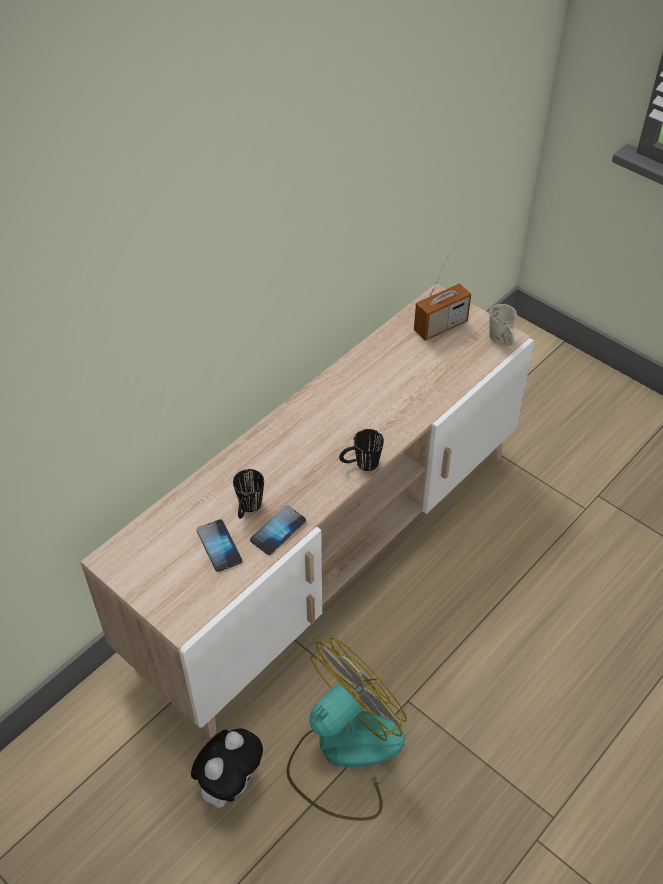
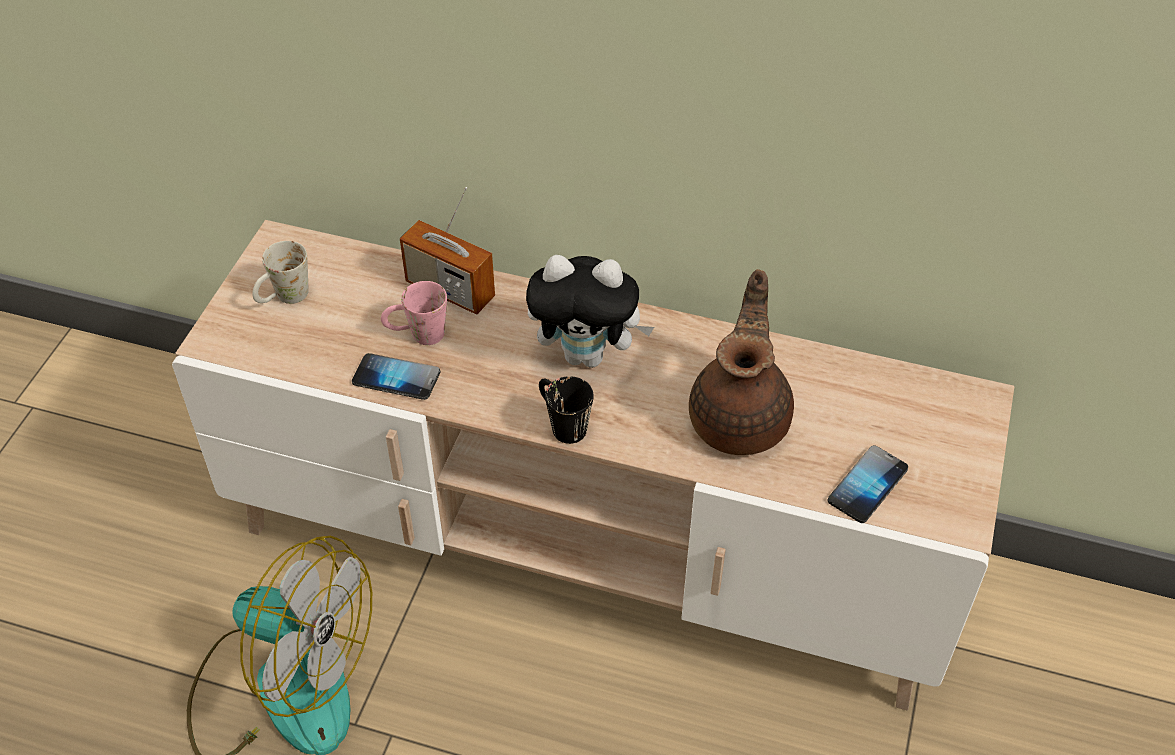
camera: 65 degrees right, 0 degrees up
(219, 546) = (343, 330): phone -> phone (867, 485)
(230, 784) = (195, 579): plush toy -> plush toy (588, 355)
(248, 509) = (417, 335): black mug -> pink mug
(399, 389) = (741, 418): none -> brown teapot
(440, 326) = (915, 424): radio -> radio (450, 290)
(502, 340) = (947, 516): white mug -> white mug (284, 298)

